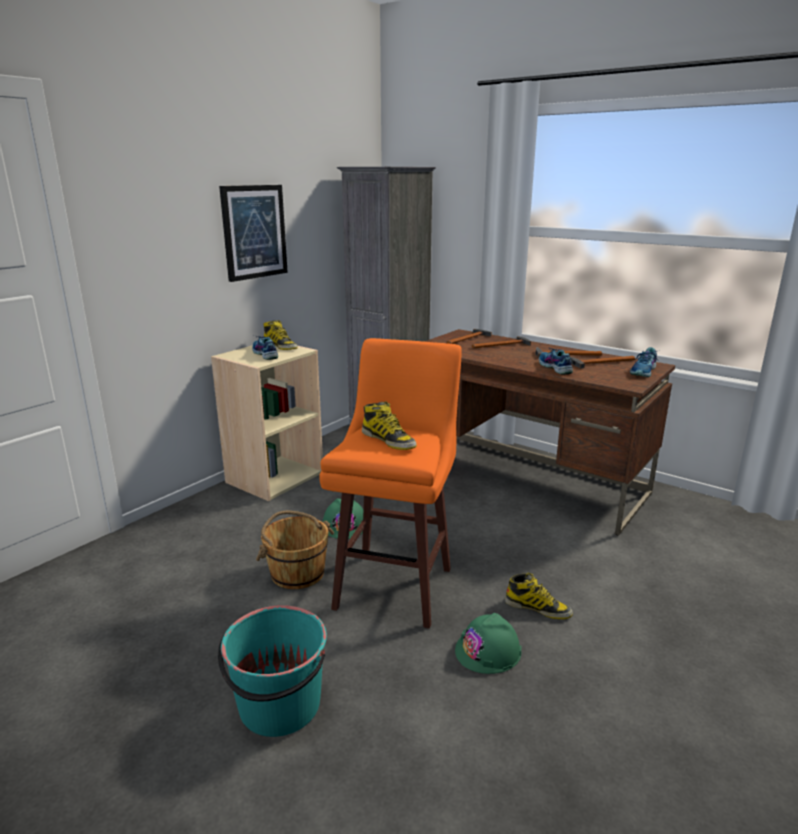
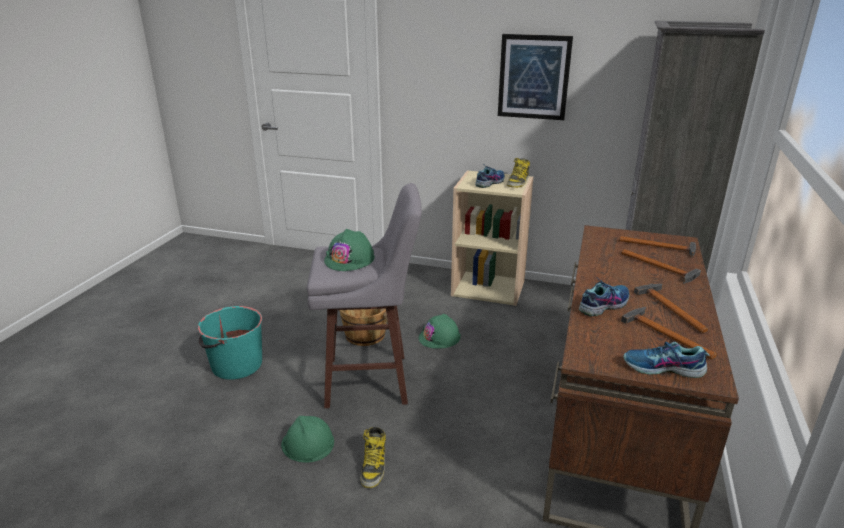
camera: 70 degrees right, 5 degrees up
(389, 440) = (350, 259): boot -> green hard hat
(396, 586) = (370, 381): orange stool -> grey stool

